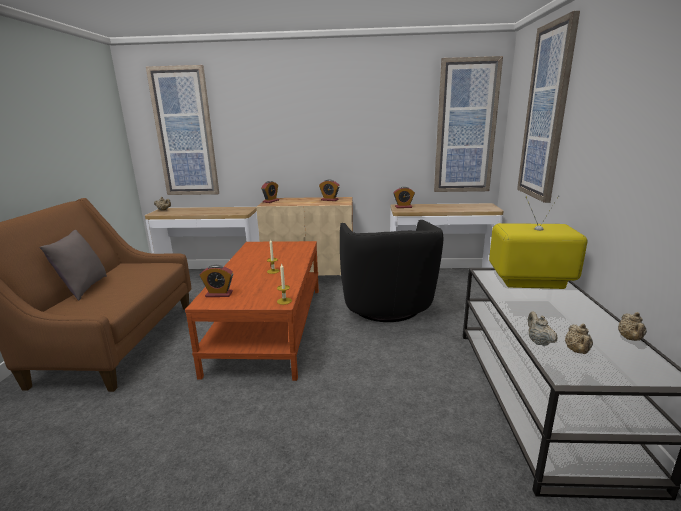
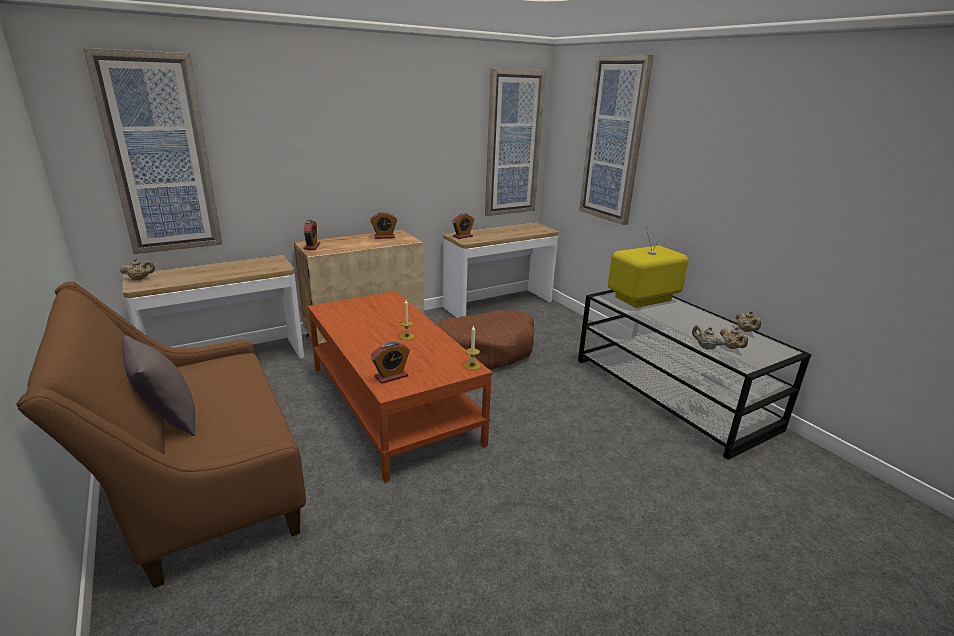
camera: 35 degrees left, 5 degrees up
(385, 307) = (485, 350): black armchair -> brown dog bed

